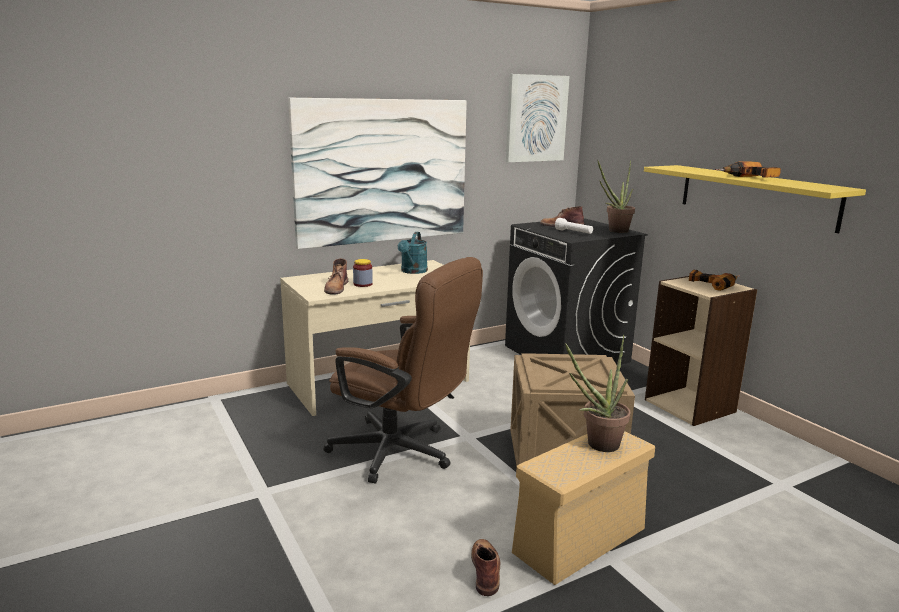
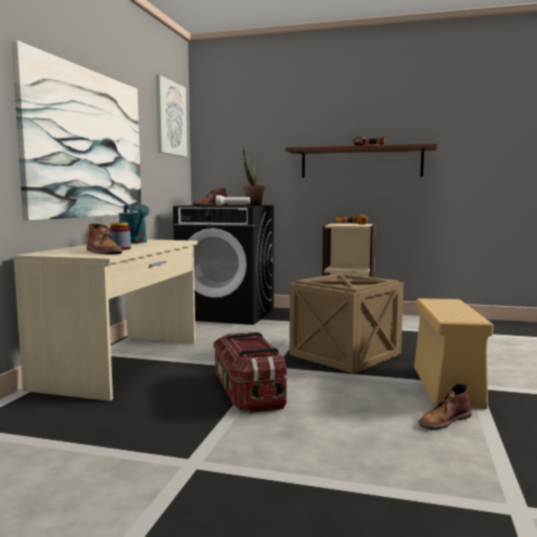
camera: 45 degrees left, 10 degrees down
(402, 454) = (248, 392): brown office chair -> storage box
(485, 569) = (444, 420): brown boot -> brown boot turned 75 degrees counterclockwise
(597, 445) = (442, 305): potted plant -> none
(756, 196) = (361, 163): yellow shelf -> brown shelf

